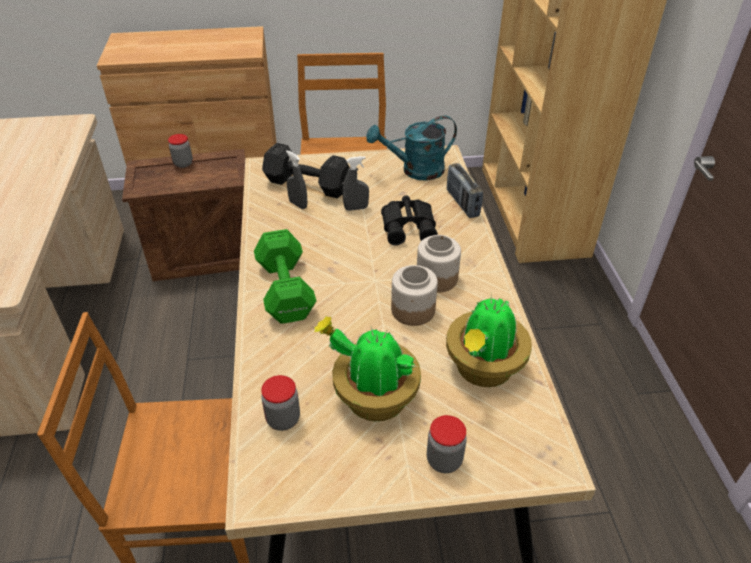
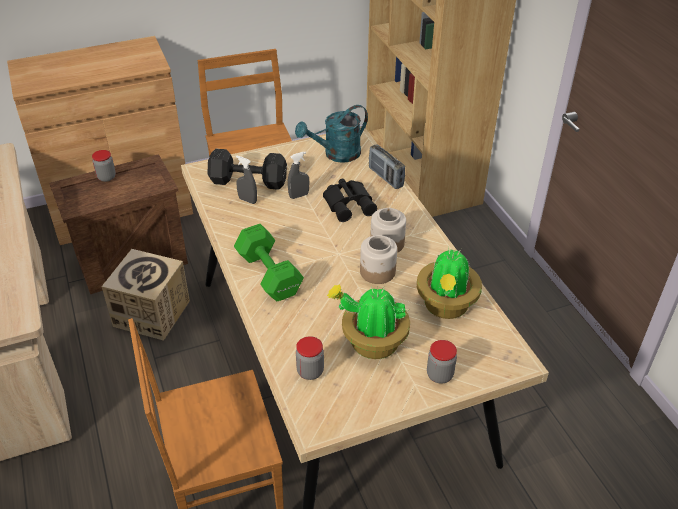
camera: 15 degrees left, 0 degrees up
(203, 312) = (152, 313): none -> cardboard box

